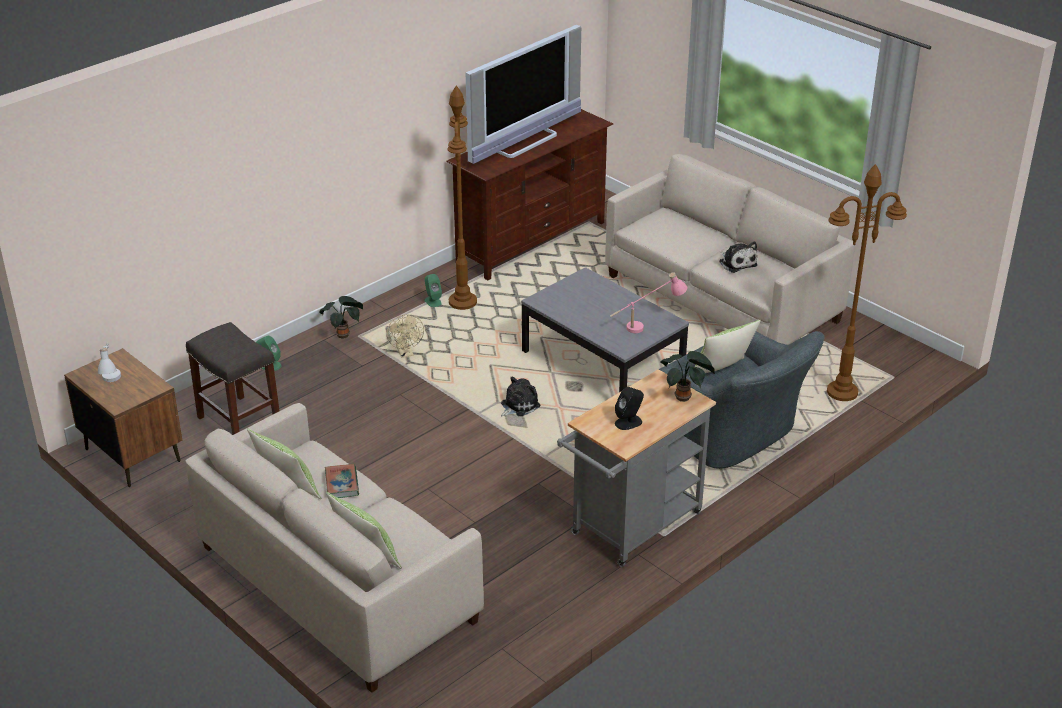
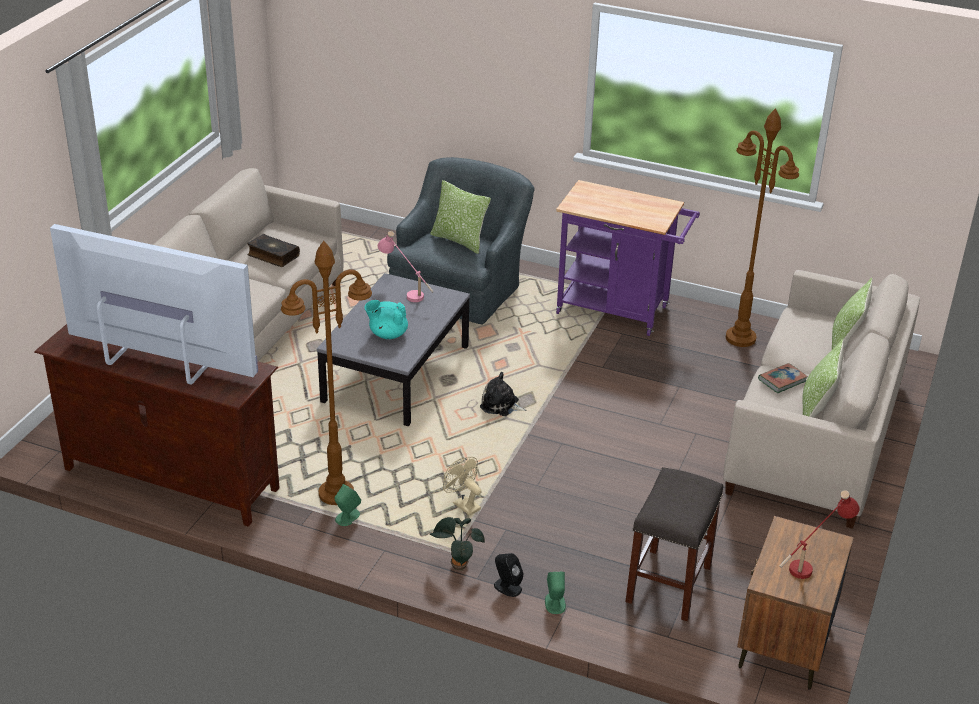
camera: 115 degrees left, 0 degrees up
(112, 384) = (811, 563): white table lamp -> red table lamp
(406, 353) = (463, 504): beige fan -> beige fan turned 90 degrees counterclockwise
(583, 302) = (387, 334): none -> turquoise teapot
(629, 422) = (639, 208): black speaker -> black speaker (507, 587)
(631, 529) = (619, 311): grey cart -> purple cart
(684, 397) = (585, 192): potted plant -> none
(737, 263) = (273, 256): plush toy -> book
(841, 393) = (364, 247): brown floor lamp -> brown floor lamp (741, 338)

